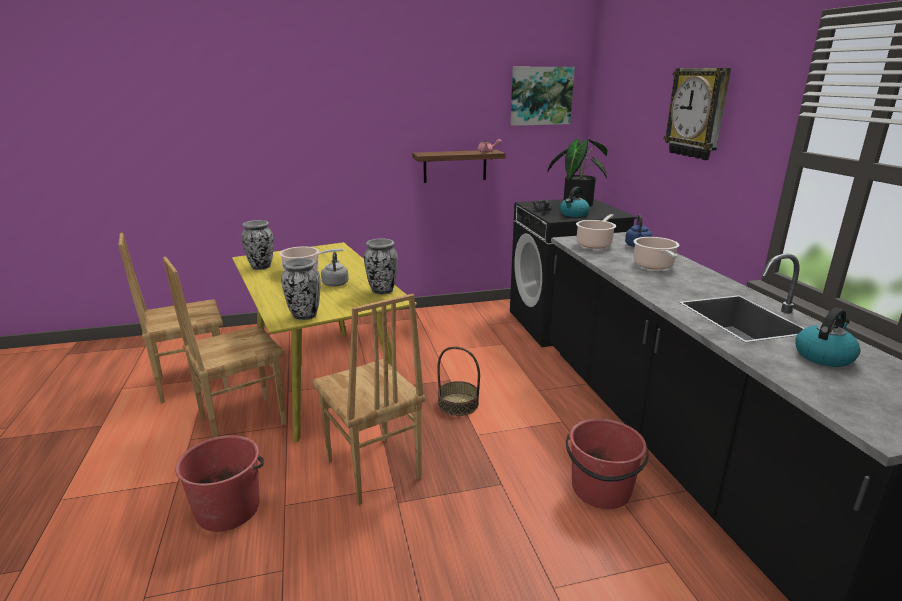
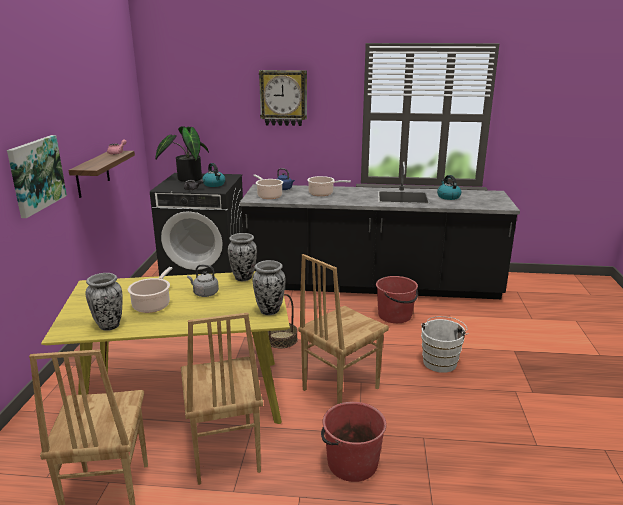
camera: 70 degrees left, 0 degrees up
(372, 470) = (339, 388): brown chair -> brown chair turned 150 degrees clockwise
(491, 567) = (441, 361): none -> white bucket
(541, 96) = (121, 96): picture -> picture (36, 174)

